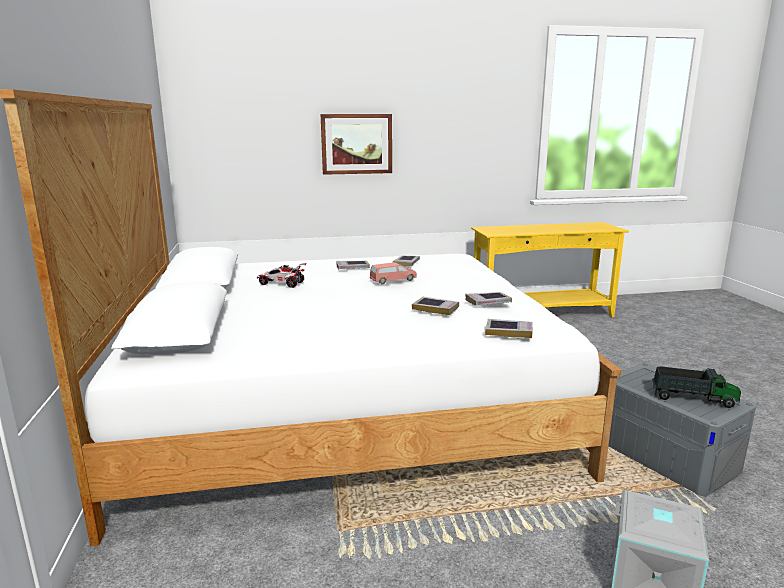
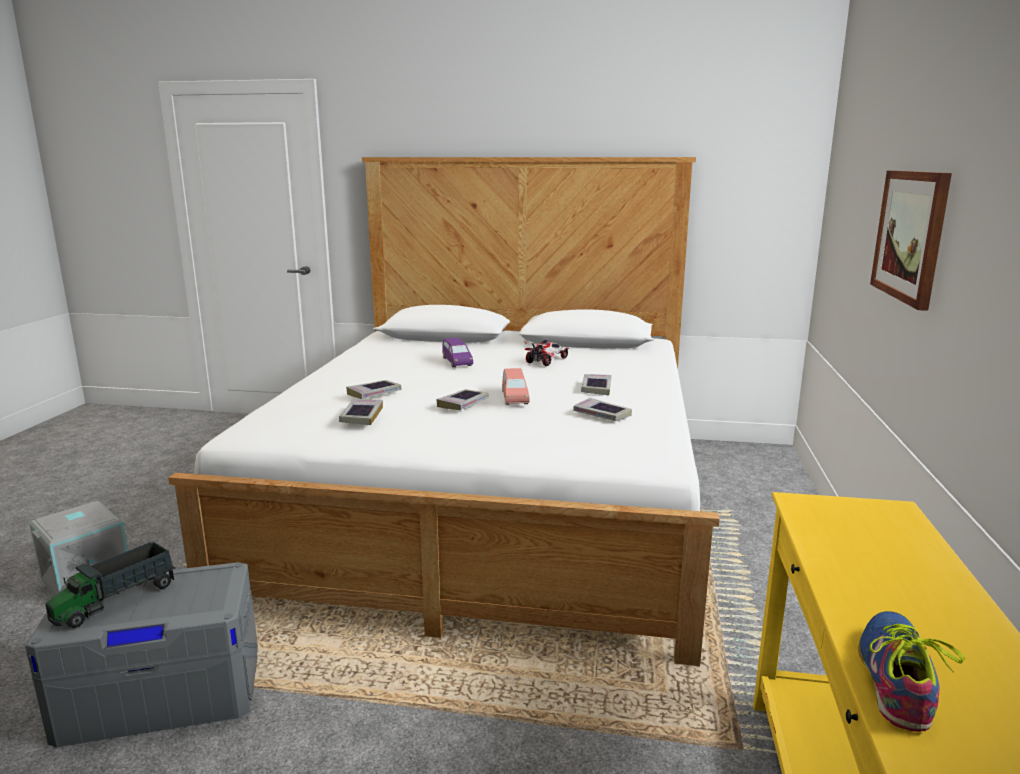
camera: 110 degrees right, 0 degrees up
(306, 305) = (457, 362): none -> purple toy car
(509, 332) = (274, 409): book -> book (463, 403)
(579, 229) = (895, 677): none -> shoe

